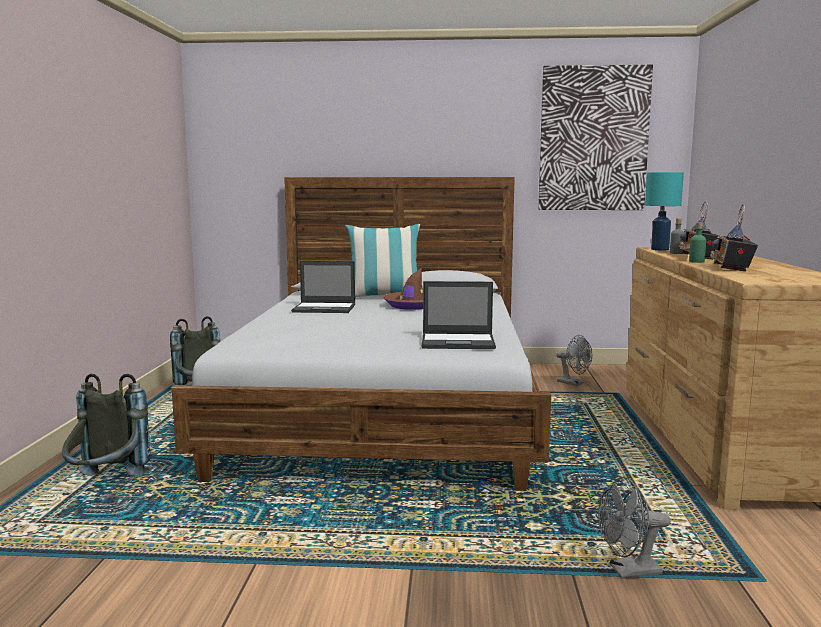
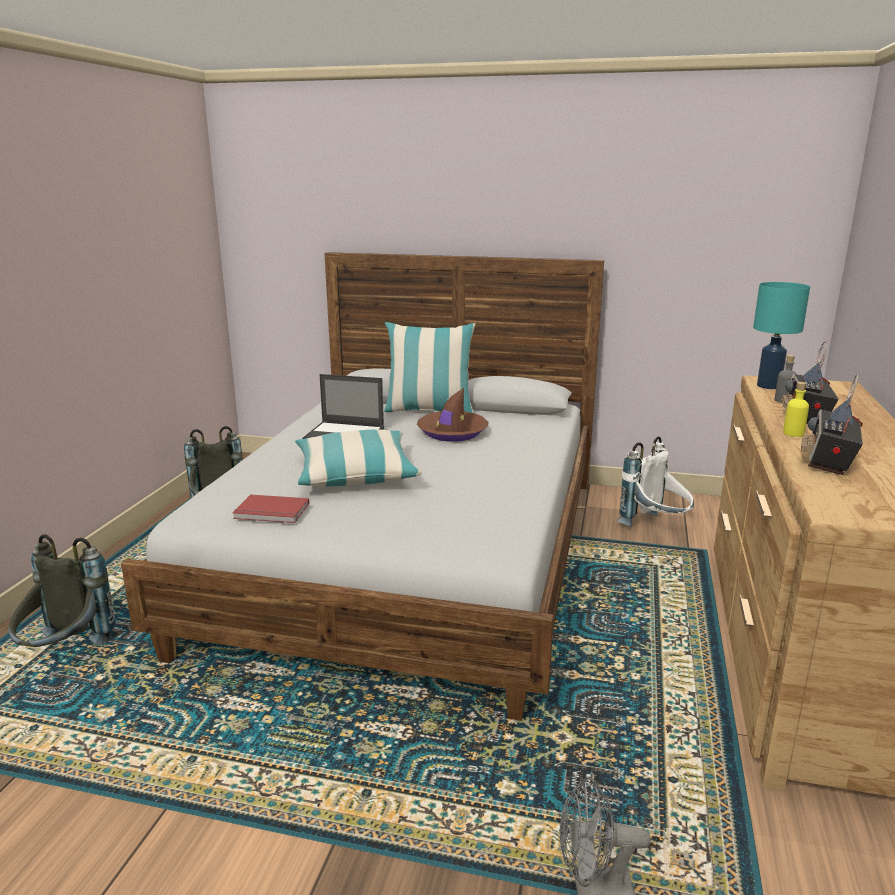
camera: 10 degrees right, 10 degrees up
(299, 342) = (271, 512): none -> red book
(351, 325) = (355, 474): none -> pillow
(459, 342) = (463, 523): laptop -> none
(574, 383) = (656, 527): grey fan -> white backpack
(593, 139) = (714, 211): picture -> none
(696, 261) = (793, 433): green bottle -> yellow bottle

